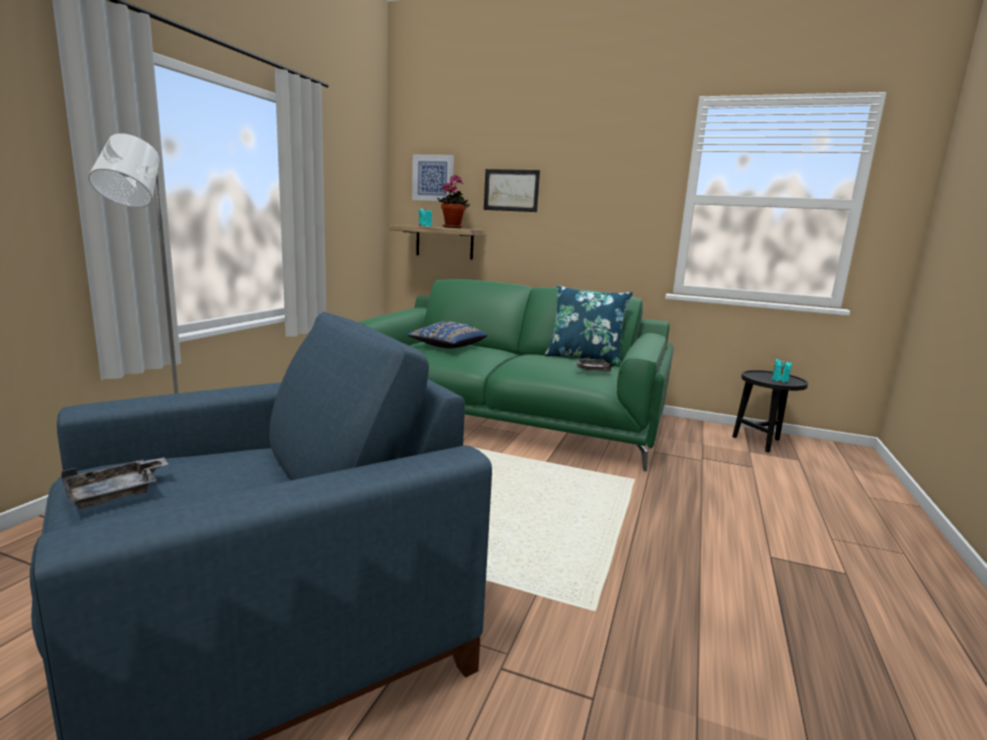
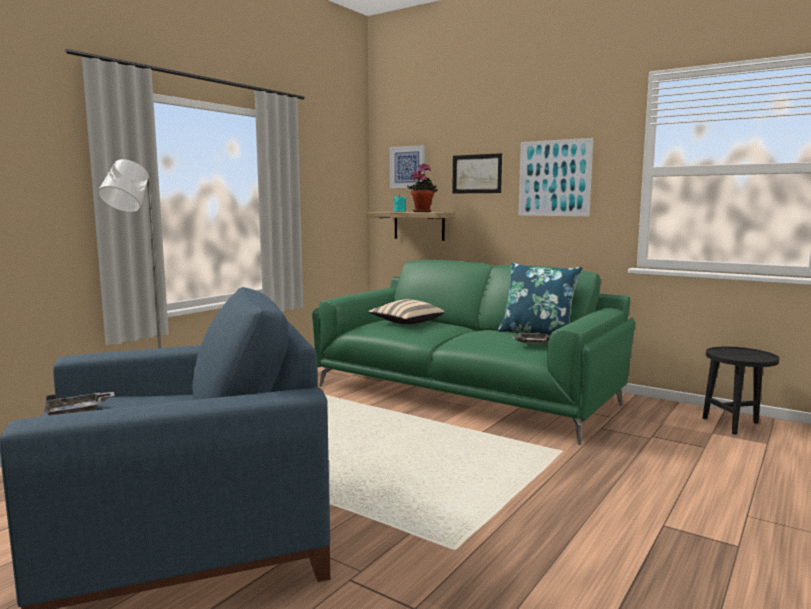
camera: 15 degrees right, 5 degrees down
(447, 347) = (406, 323): blue pillow -> beige pillow
(594, 200) = (554, 178): none -> picture
(780, 380) = (746, 357): turquoise candle -> none

